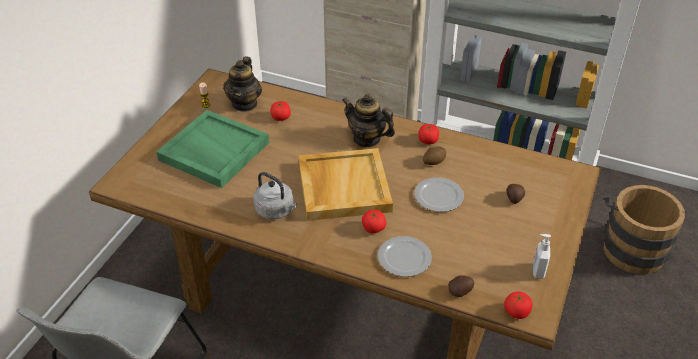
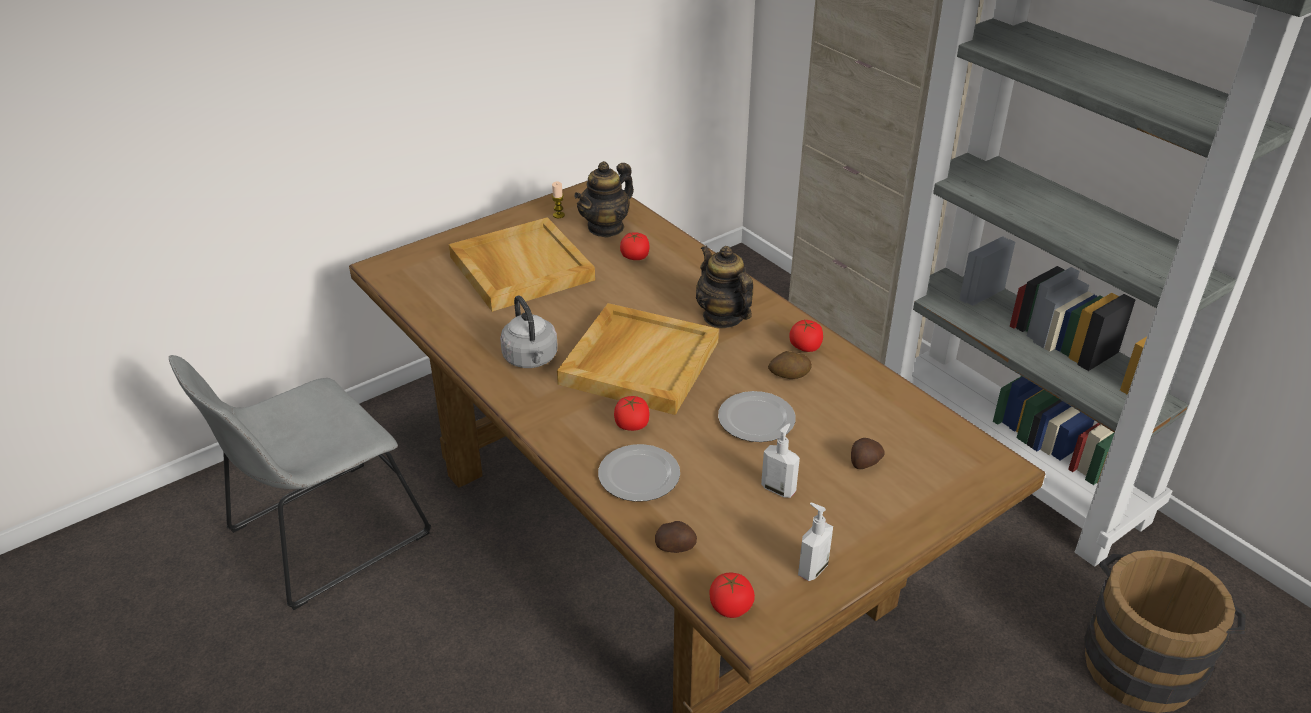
camera: 30 degrees right, 5 degrees down
(213, 151) = (520, 268): green tray -> beige tray
(484, 233) = (778, 489): none -> soap dispenser

